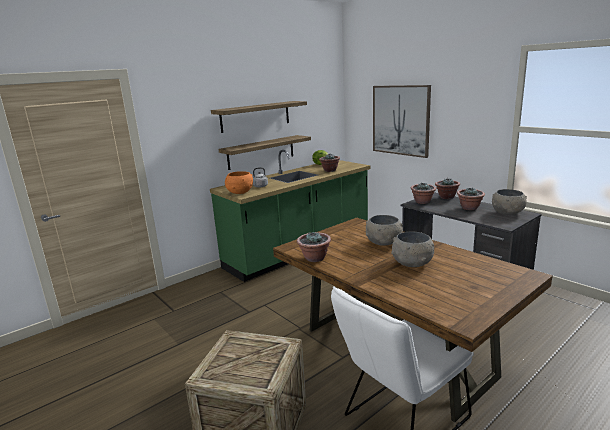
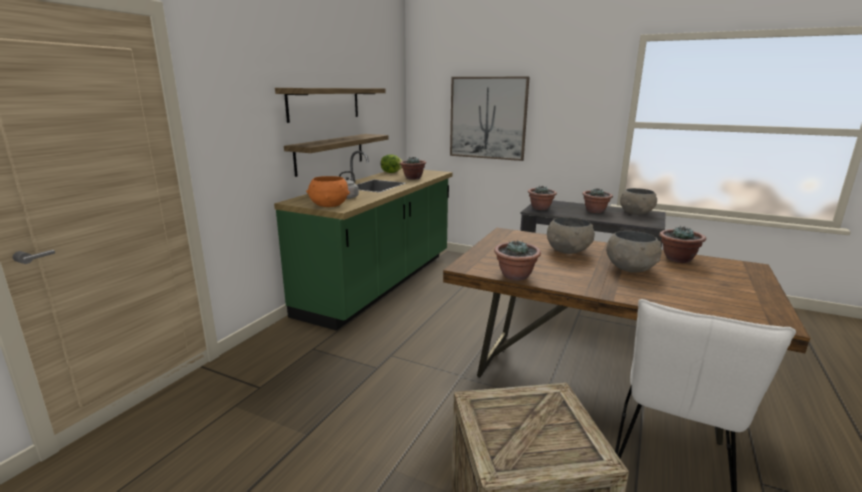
camera: 25 degrees left, 0 degrees up
(446, 197) = (557, 202): potted plant -> potted plant (677, 259)

